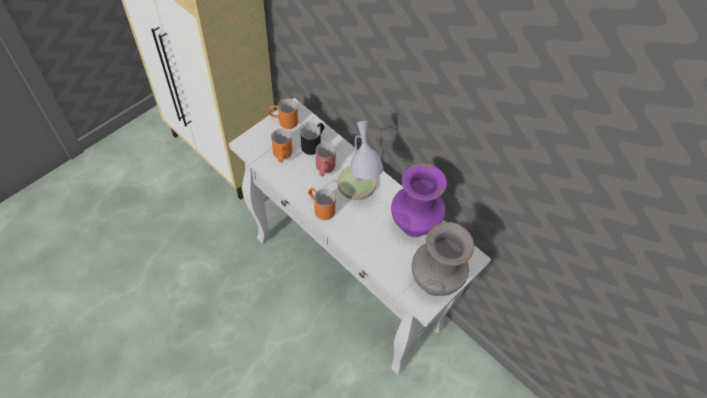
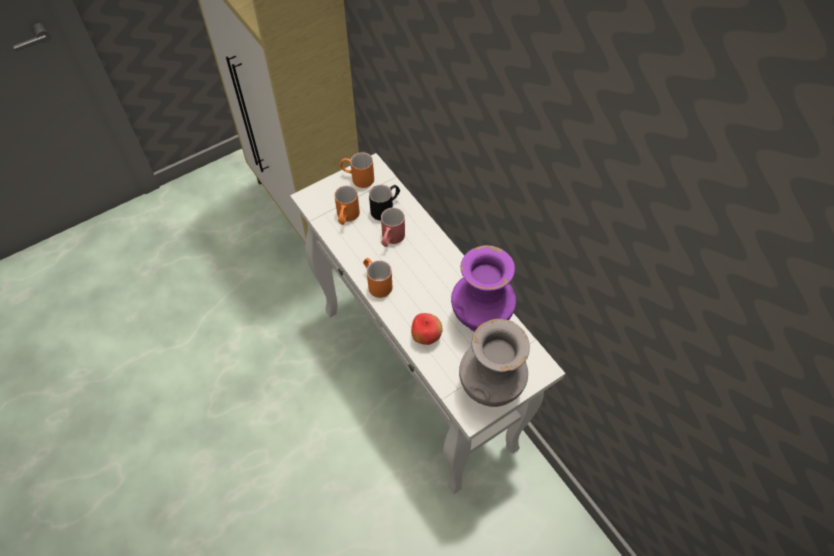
camera: 15 degrees right, 0 degrees up
(359, 191) = (425, 269): table lamp -> none
(372, 247) = (425, 337): none -> apple

